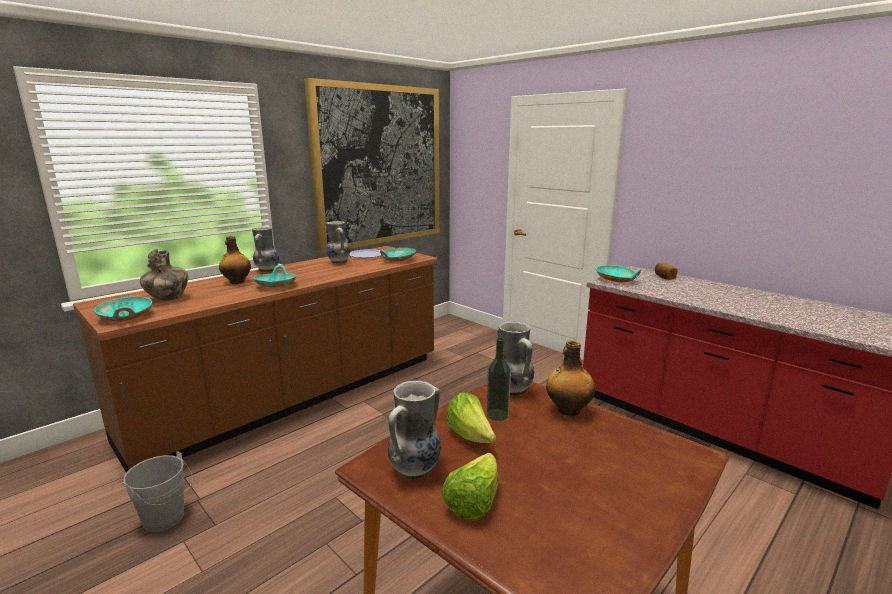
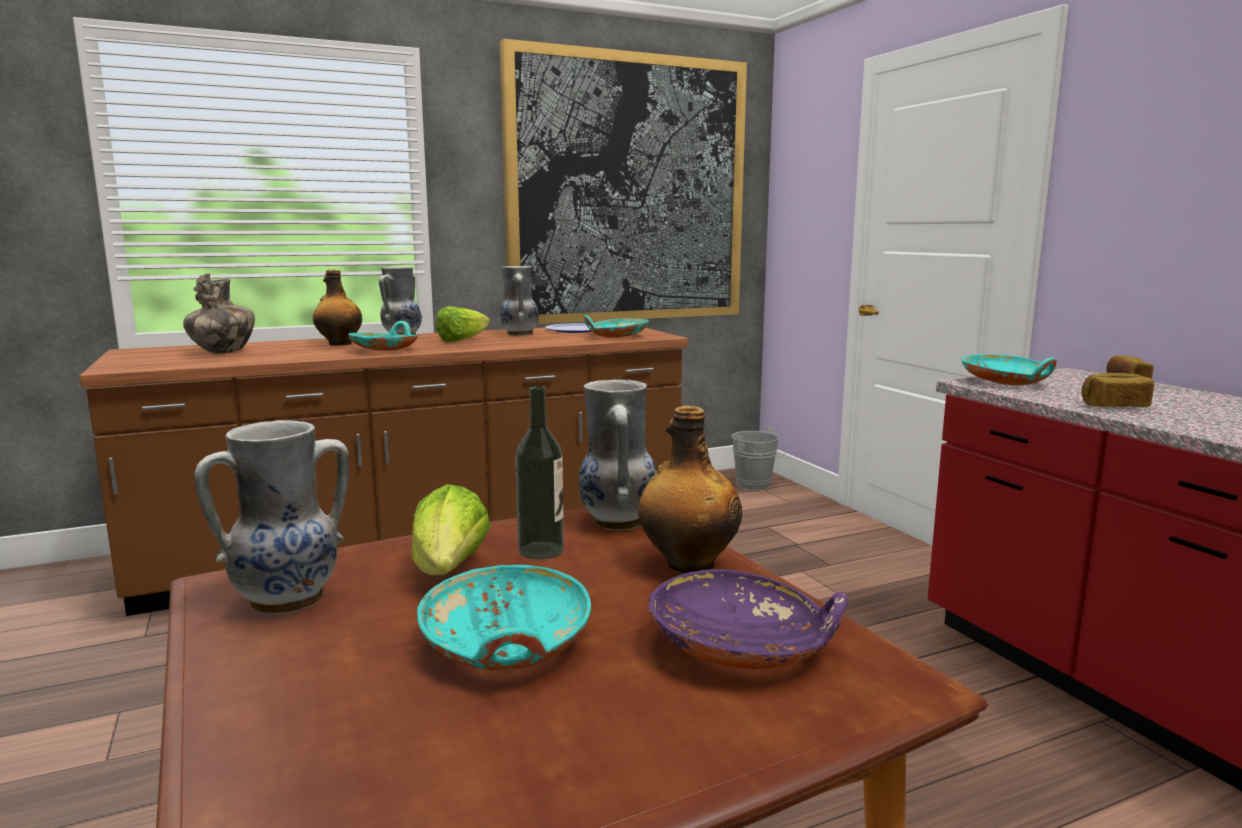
camera: 20 degrees right, 5 degrees down
(125, 317) = (139, 364): turquoise bowl -> turquoise bowl (506, 645)
(166, 519) = (123, 678): grey bucket -> grey bucket (756, 486)
(473, 502) = (313, 666): lettuce -> lettuce (461, 340)
(630, 450) = (742, 647): none -> purple bowl
(672, 293) = (1114, 406): none -> bread

